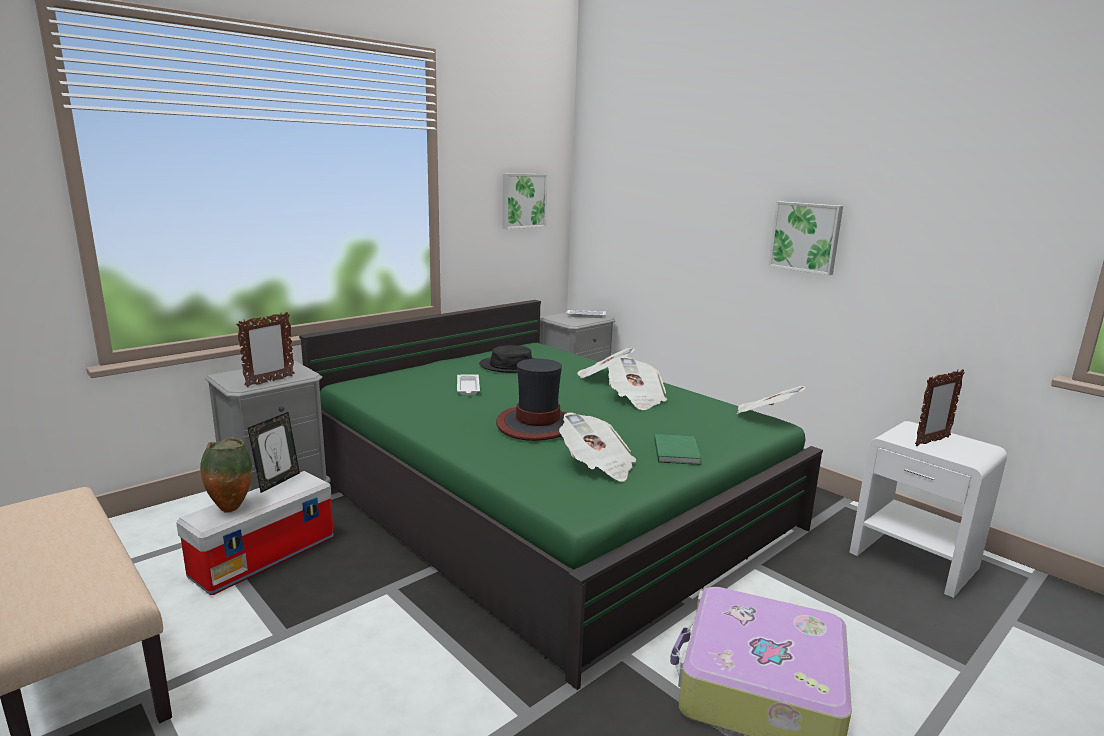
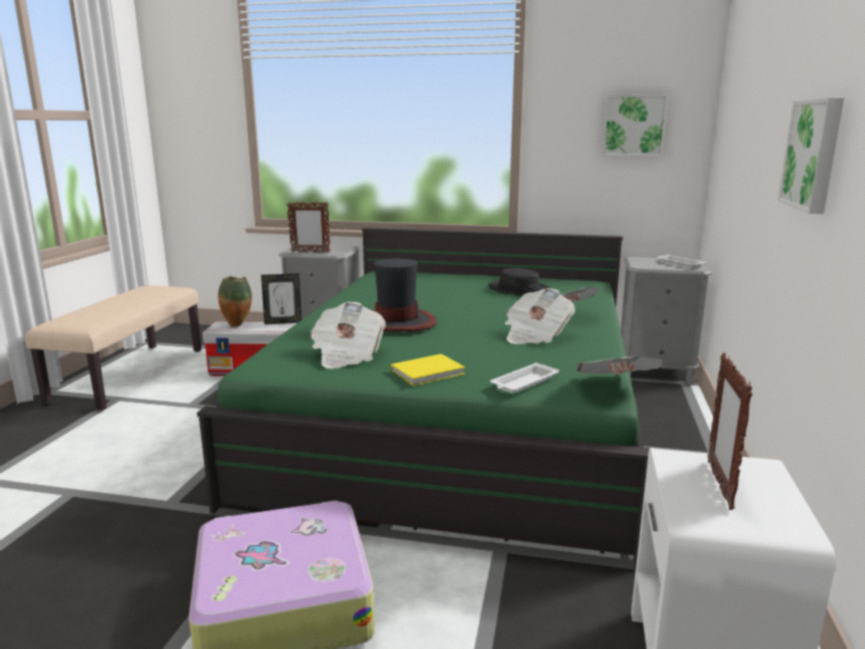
camera: 55 degrees right, 0 degrees up
(468, 388) = (438, 292): white tray -> white tray (523, 383)
(677, 451) = (429, 372): green book -> yellow book
(931, 441) = (719, 484): picture frame -> picture frame turned 75 degrees clockwise

